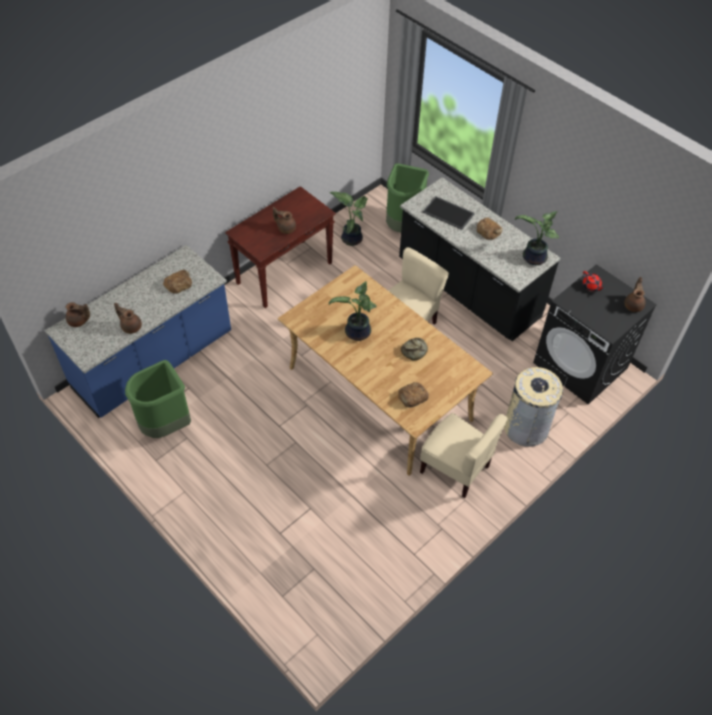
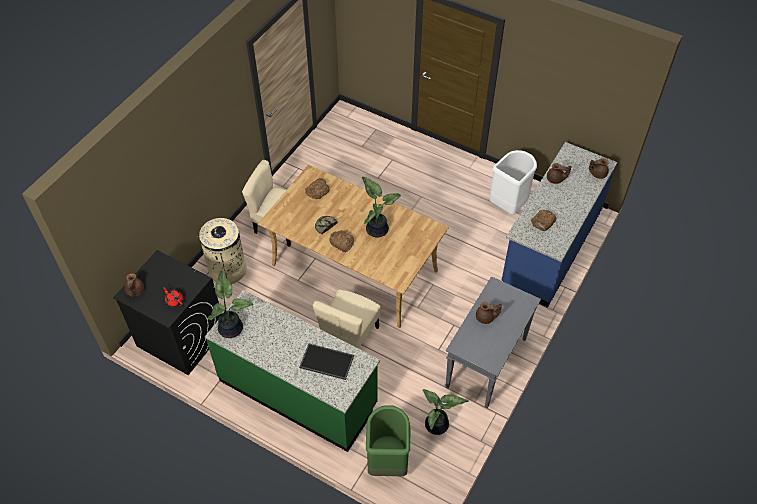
camera: 165 degrees right, 0 degrees up
(166, 426) = (508, 204): green trash can -> white trash can
(285, 272) = (486, 363): brown console table -> grey console table
(467, 290) = (298, 392): black counter -> green counter
(488, 231) = (280, 350): bread -> bread (341, 242)

